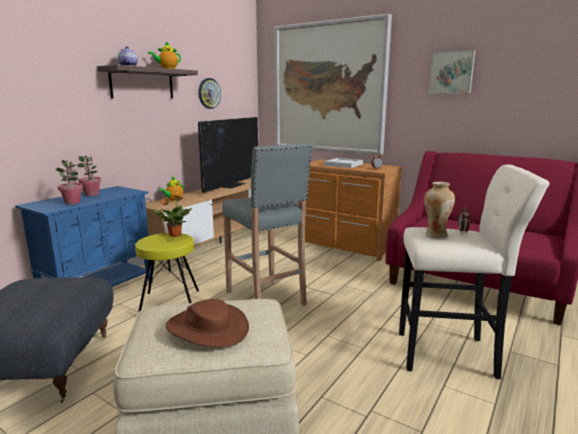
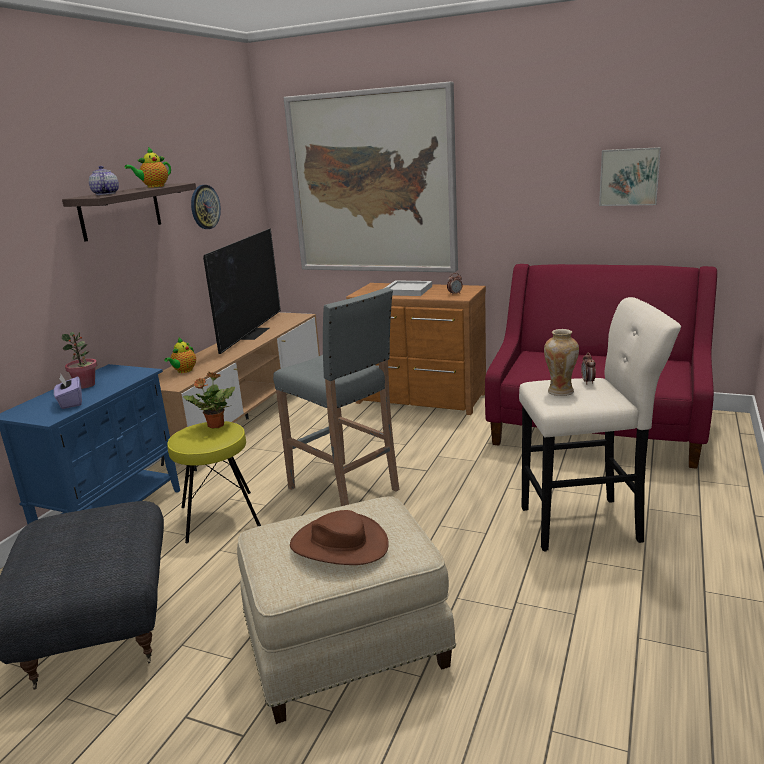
camera: 10 degrees left, 5 degrees up
(72, 202) = (71, 402): potted plant -> purple tissue box
(451, 72) = (539, 159): picture -> picture (629, 177)

